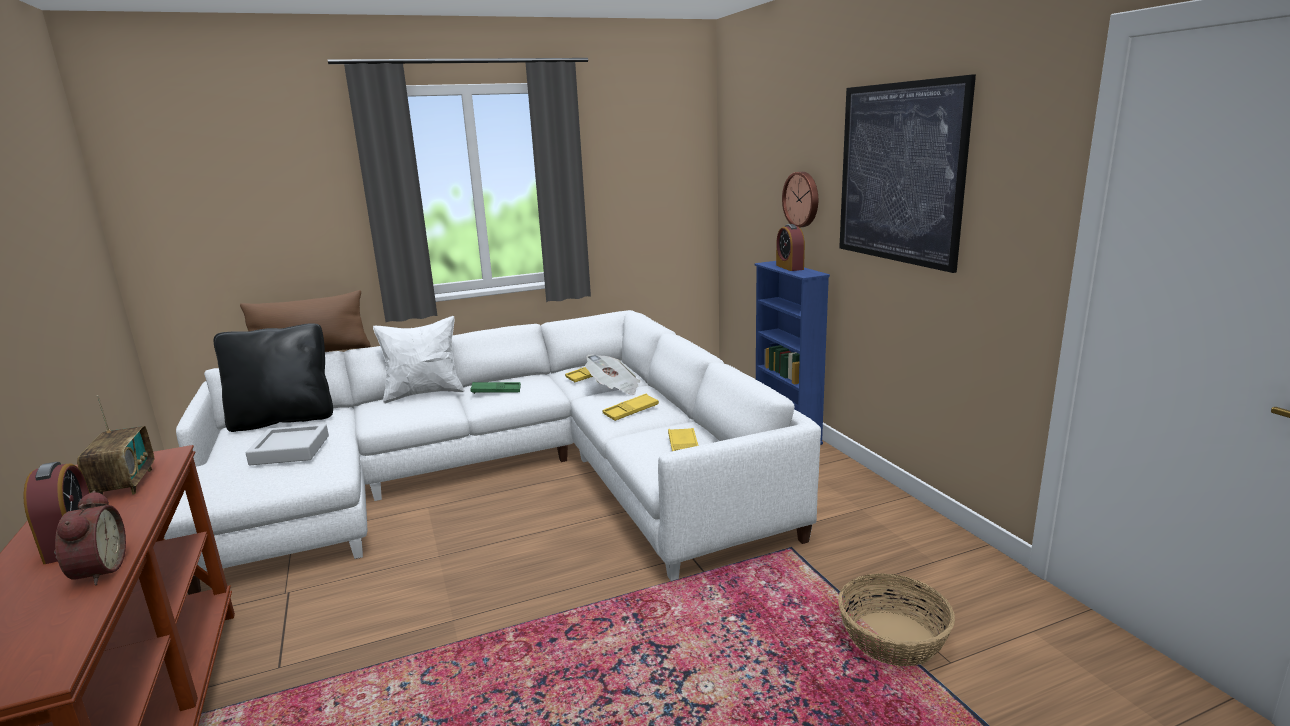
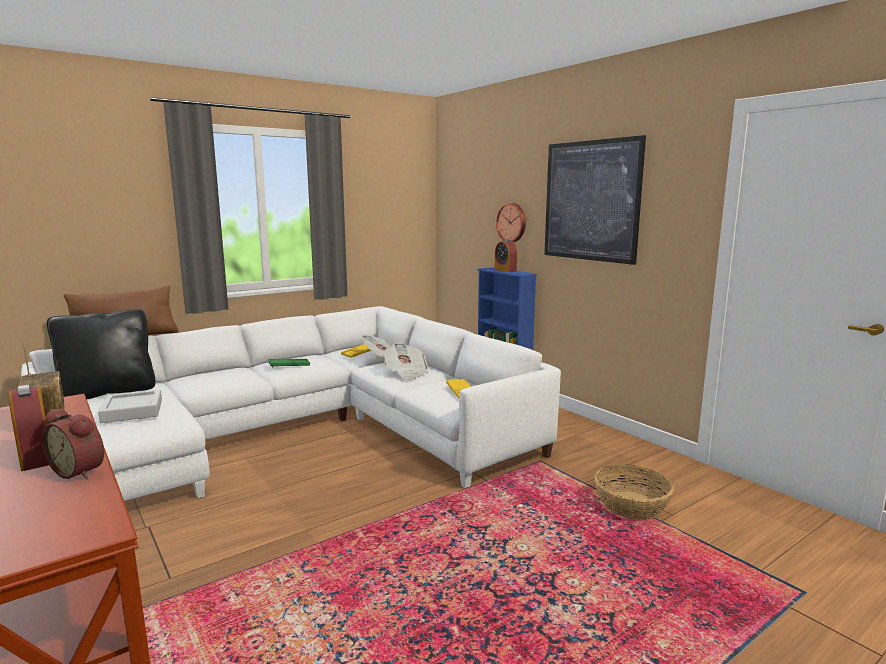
camera: 15 degrees left, 5 degrees down
(96, 571) = (81, 471): alarm clock -> alarm clock turned 150 degrees clockwise
(424, 394) = (226, 370): white pillow -> none
(631, 411) = (406, 373): yellow tray -> newspaper

